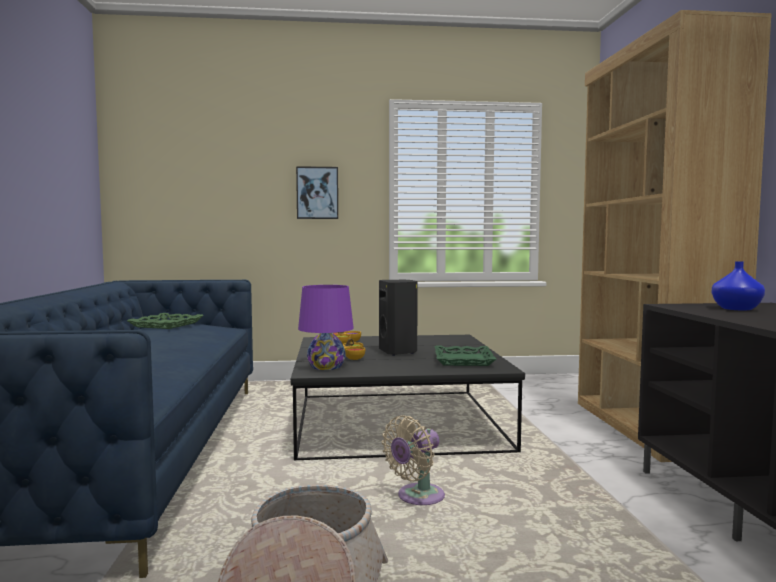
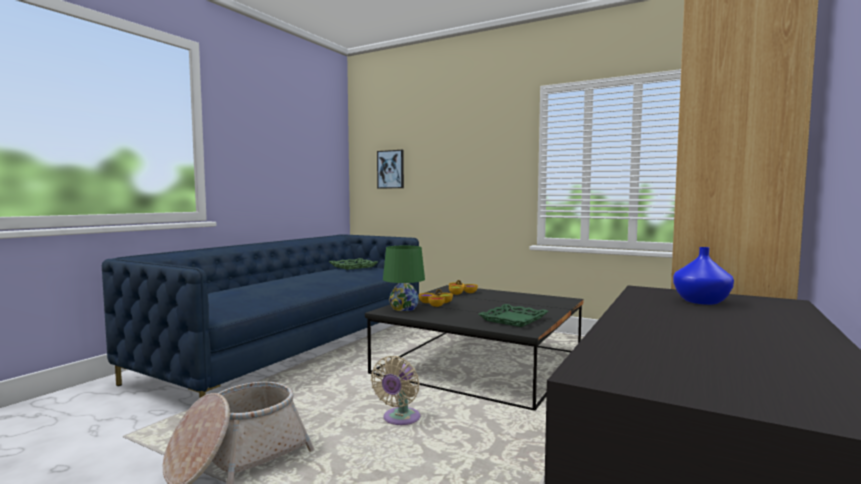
camera: 35 degrees right, 0 degrees up
(317, 193) = (481, 170): picture -> picture (391, 169)
(326, 367) = (403, 308): purple table lamp -> green table lamp
(398, 352) = (482, 305): black speaker -> none
(417, 498) = (399, 419): beige fan -> beige fan turned 60 degrees counterclockwise

